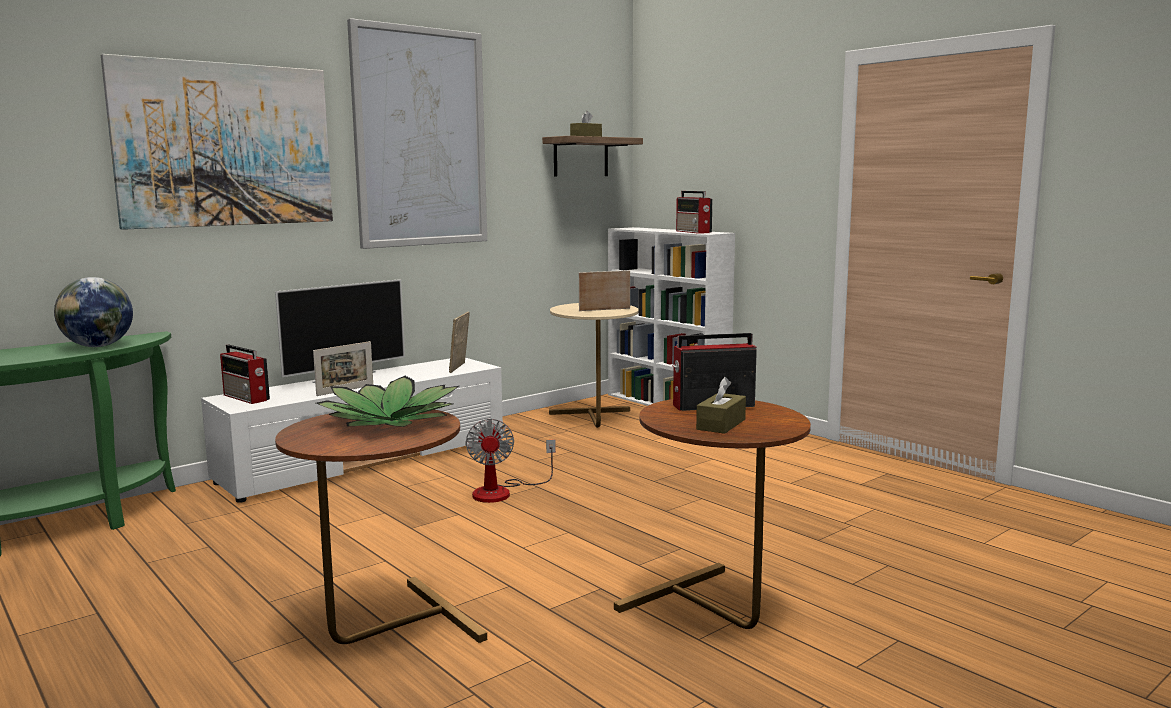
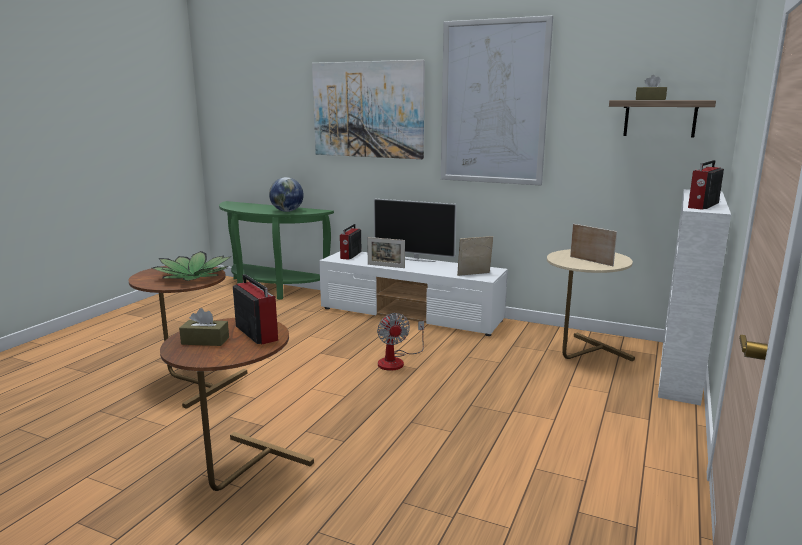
camera: 65 degrees right, 5 degrees up
(502, 492) = (396, 361): fan -> fan turned 75 degrees counterclockwise

